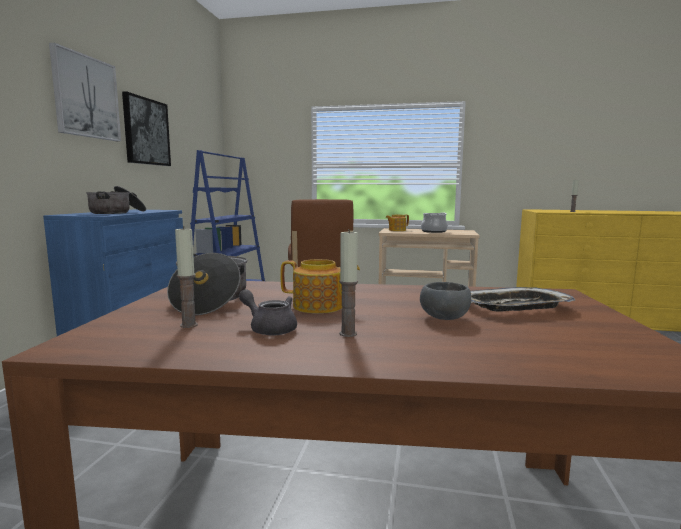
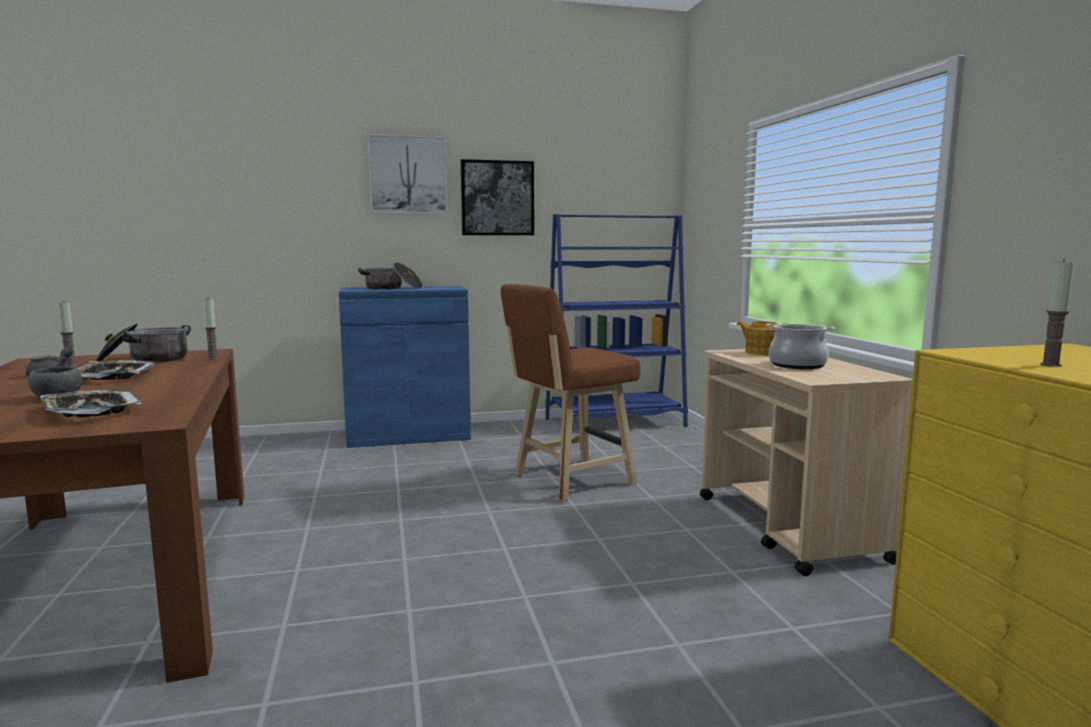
camera: 65 degrees right, 0 degrees up
(319, 307) = (114, 376): teapot -> tray
(348, 334) = (26, 386): candle -> candle (213, 358)

